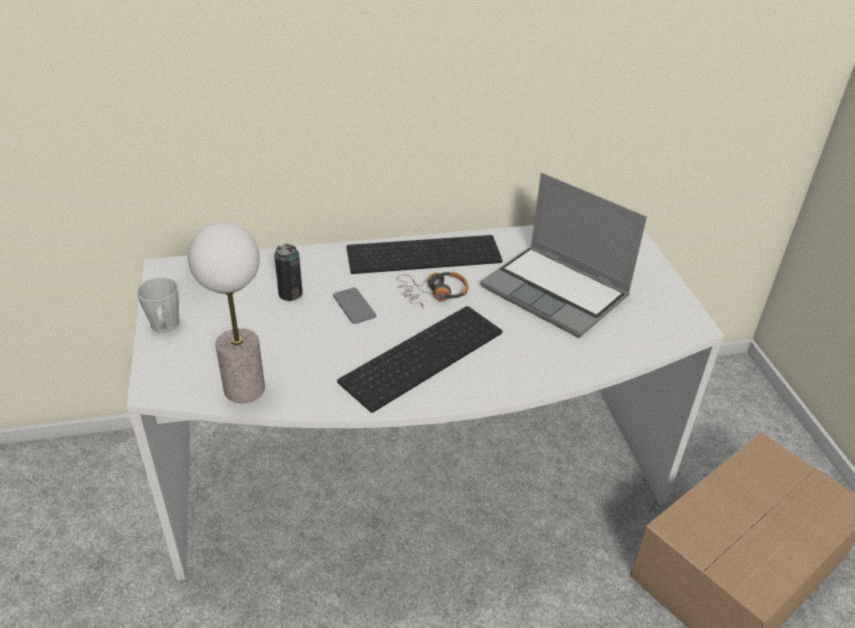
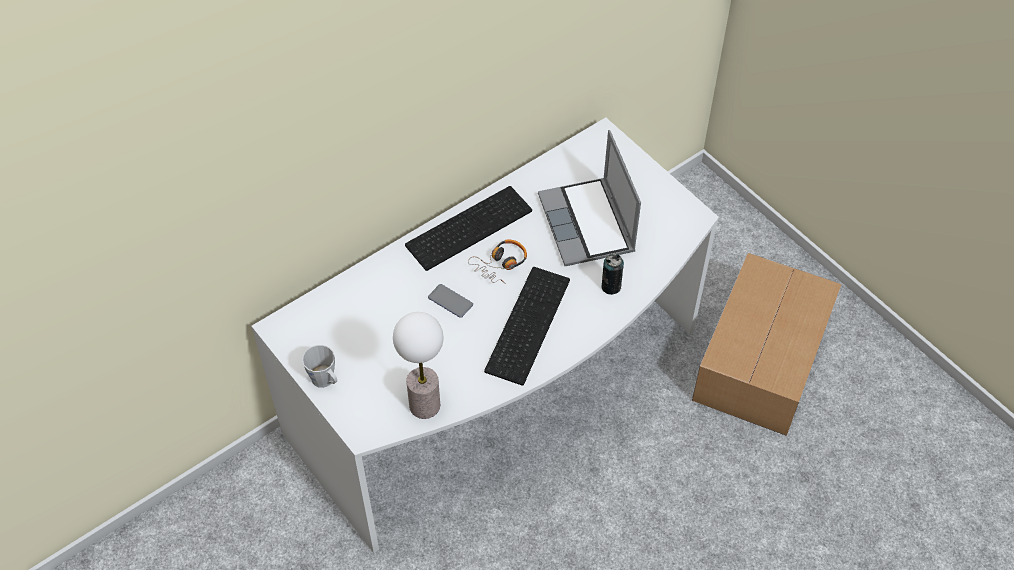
camera: 25 degrees left, 15 degrees up
(290, 294) = (394, 310): can -> can (611, 286)
(557, 292) = (588, 224): laptop -> laptop turned 60 degrees clockwise

